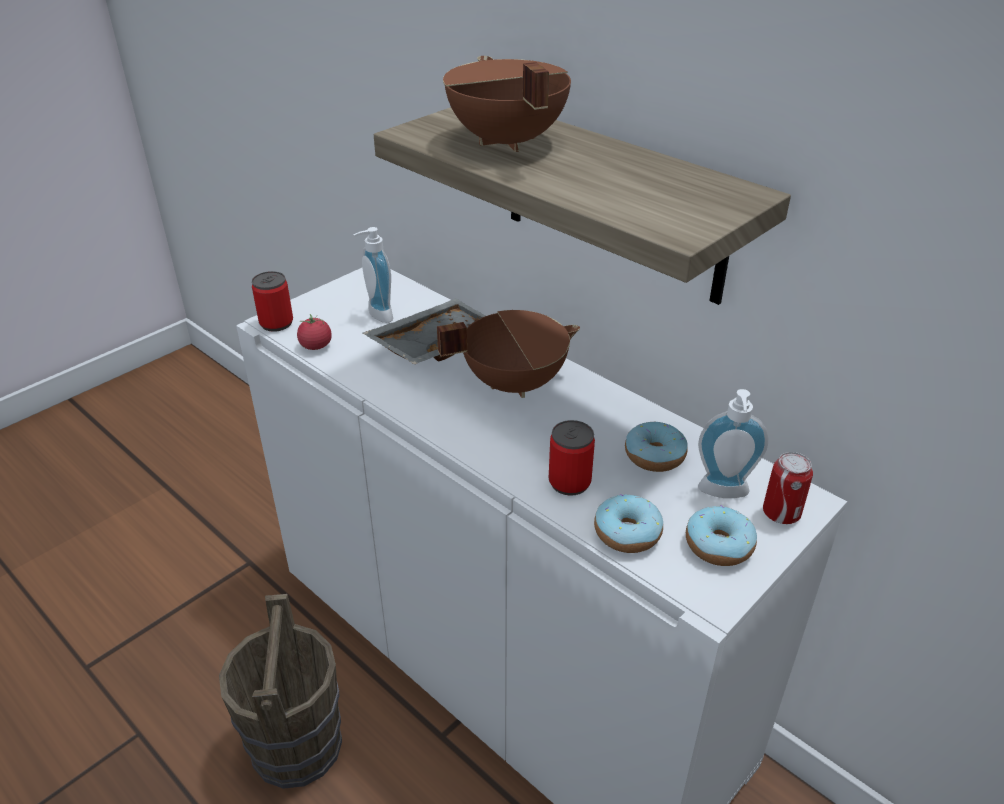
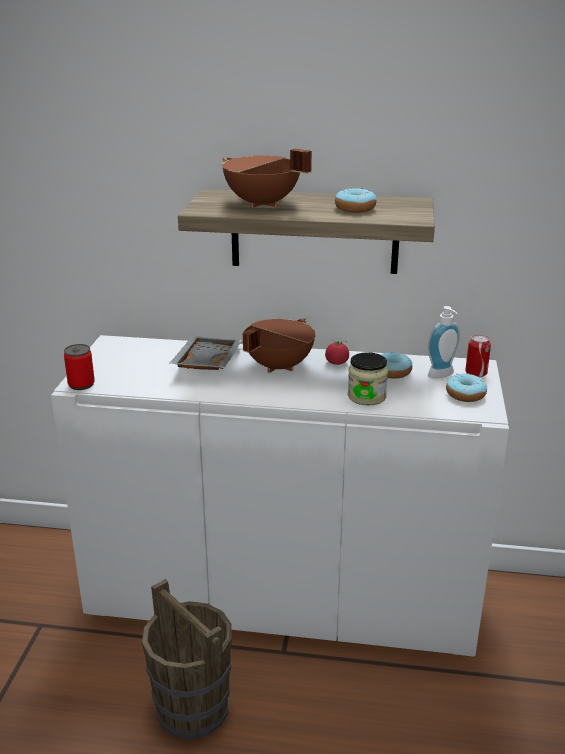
camera: 35 degrees left, 10 degrees down
(316, 346) = (128, 387): tomato -> tomato (336, 362)
(376, 315) = (145, 361): soap dispenser -> none
(569, 482) = (366, 396): can -> jar
(627, 533) = (420, 405): donut -> donut (355, 208)

